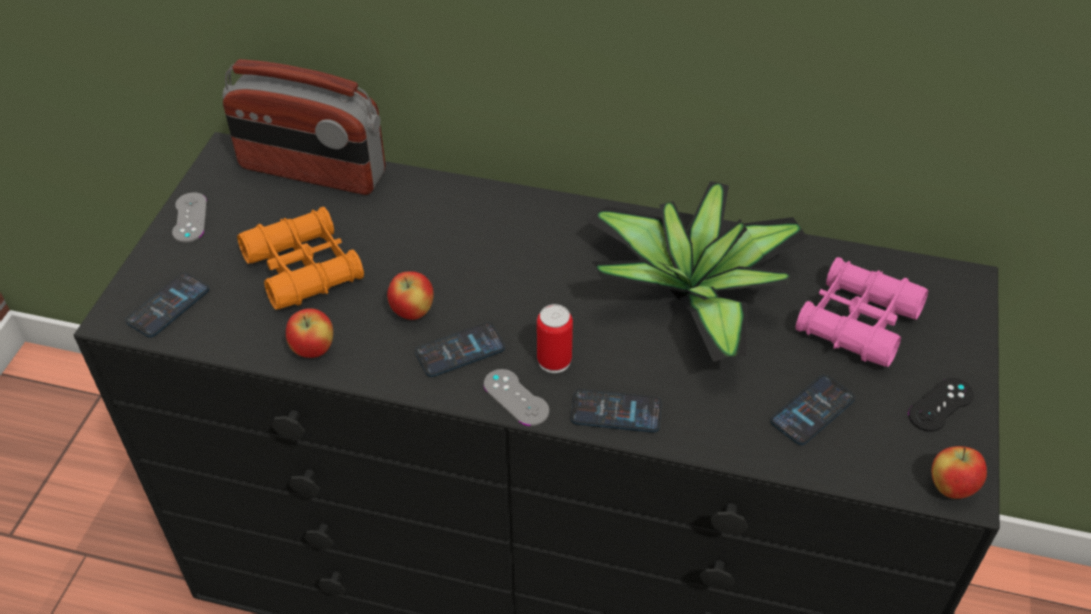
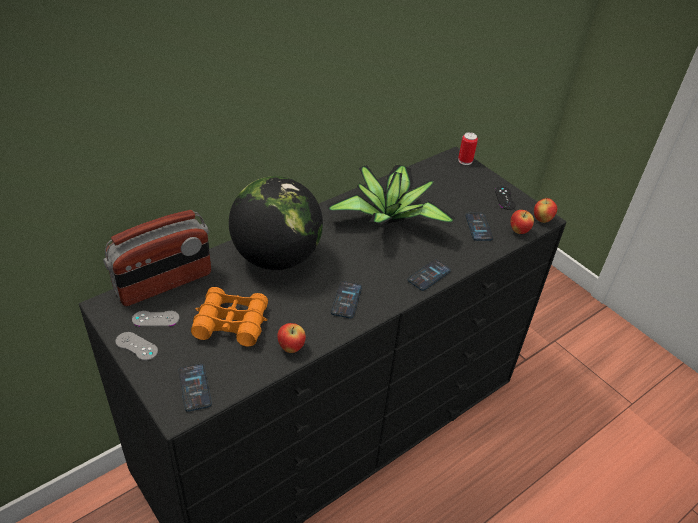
camera: 55 degrees left, 5 degrees down
(413, 312) = (305, 302): apple -> apple (518, 231)
(467, 233) = (276, 257): none -> globe
(516, 397) = (391, 299): grey game controller -> grey game controller (155, 319)
(554, 360) = (383, 276): can -> can (465, 161)
(857, 322) = (448, 190): pink binoculars -> none

